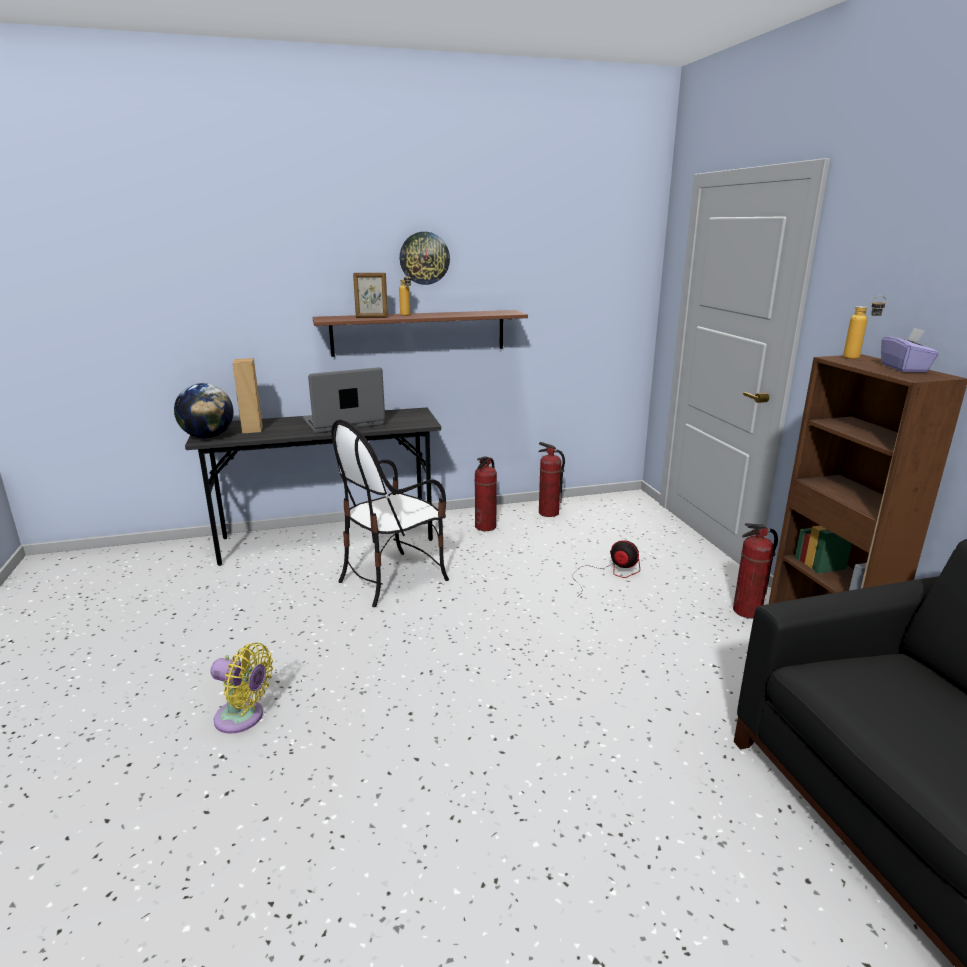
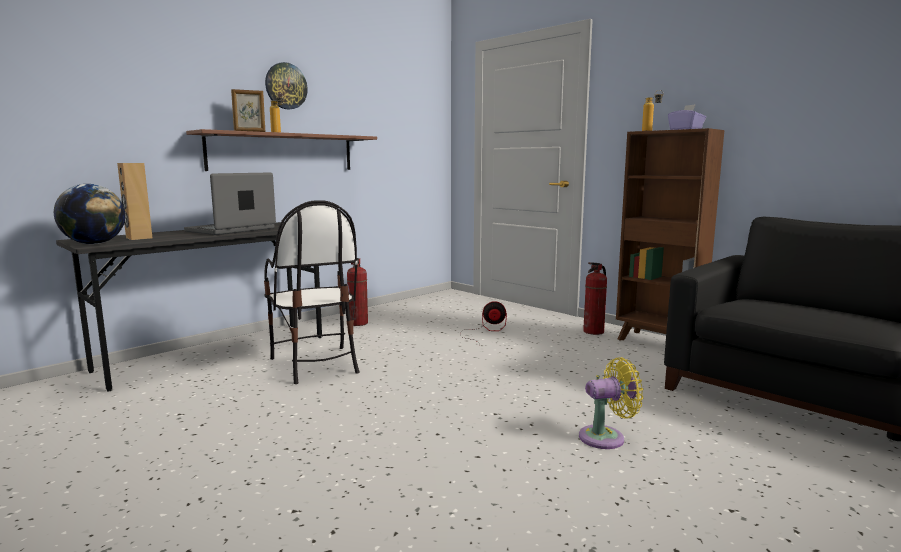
camera: 30 degrees left, 10 degrees down
(243, 718) = (282, 480): yellow fan -> yellow fan (606, 437)
(393, 578) = (315, 364): chair -> chair turned 45 degrees counterclockwise
(548, 513) = (399, 309): fire extinguisher -> none

